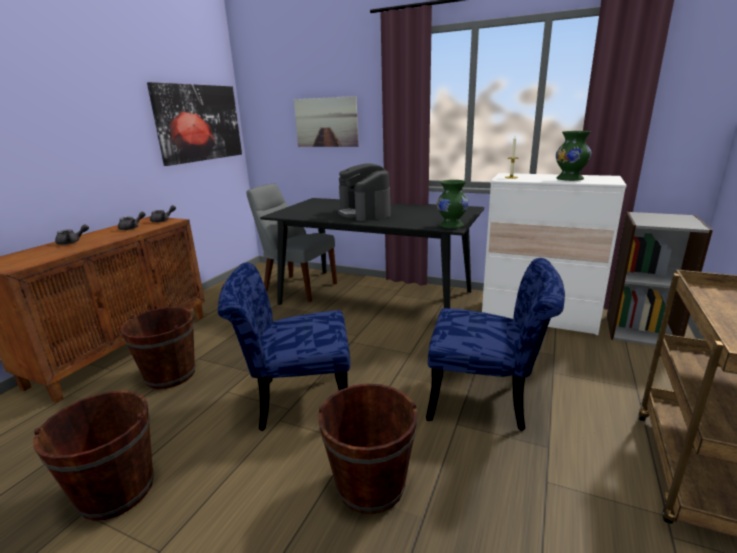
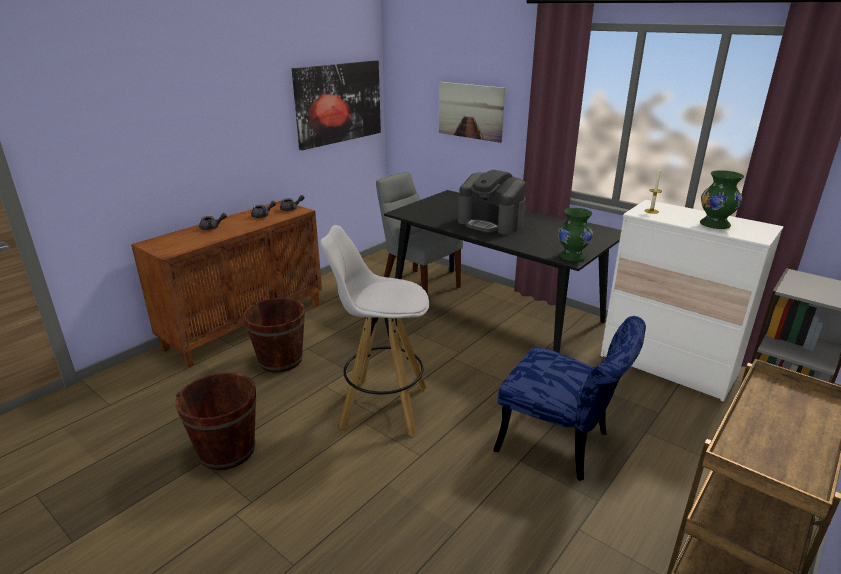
camera: 15 degrees right, 5 degrees up
(296, 400) = (382, 407): blue chair -> white stool
(364, 213) = (491, 223): coffee machine -> coffee machine turned 45 degrees counterclockwise
(370, 484) = (422, 493): brown bucket -> none

